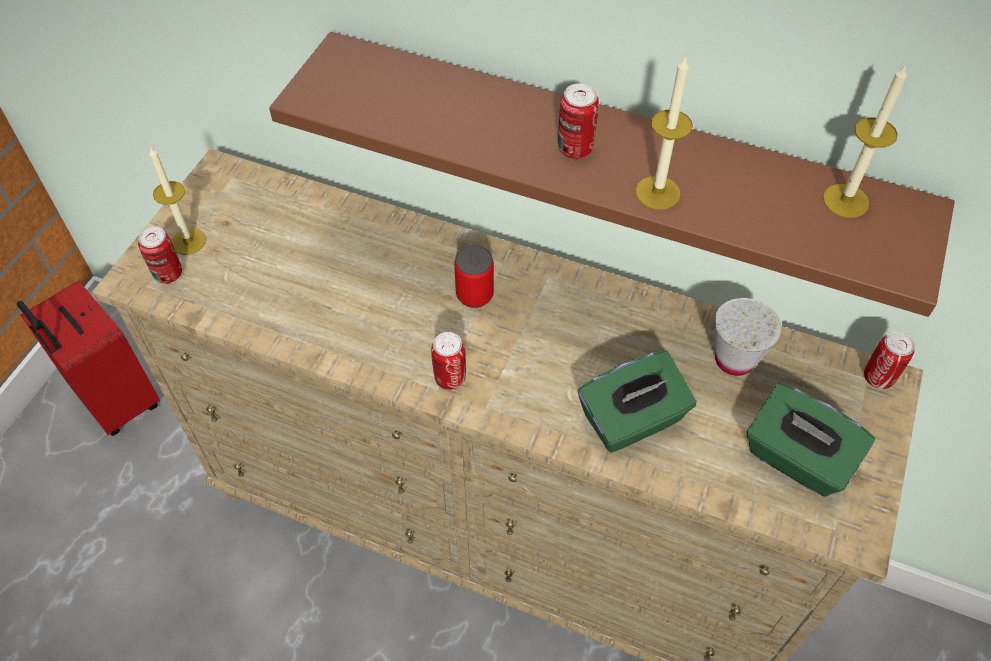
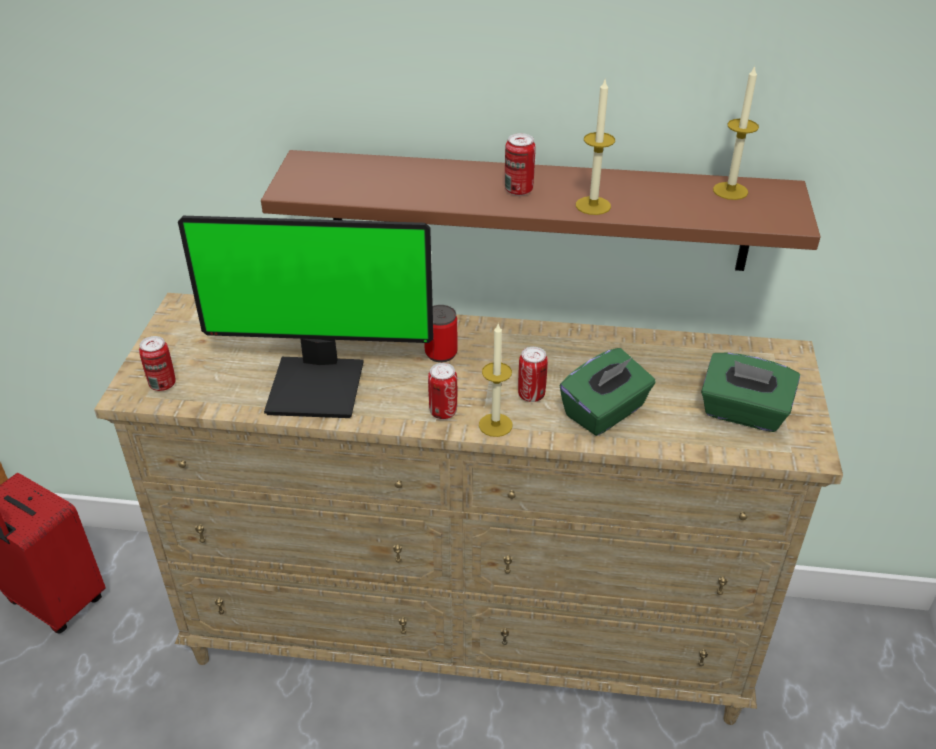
camera: 15 degrees left, 15 degrees down
(188, 241) = (172, 358): candle -> candle (495, 425)
(328, 310) = (318, 385): none -> monitor
(734, 359) = (668, 359): white cup -> none
(878, 377) = (781, 351): can -> can (531, 395)

